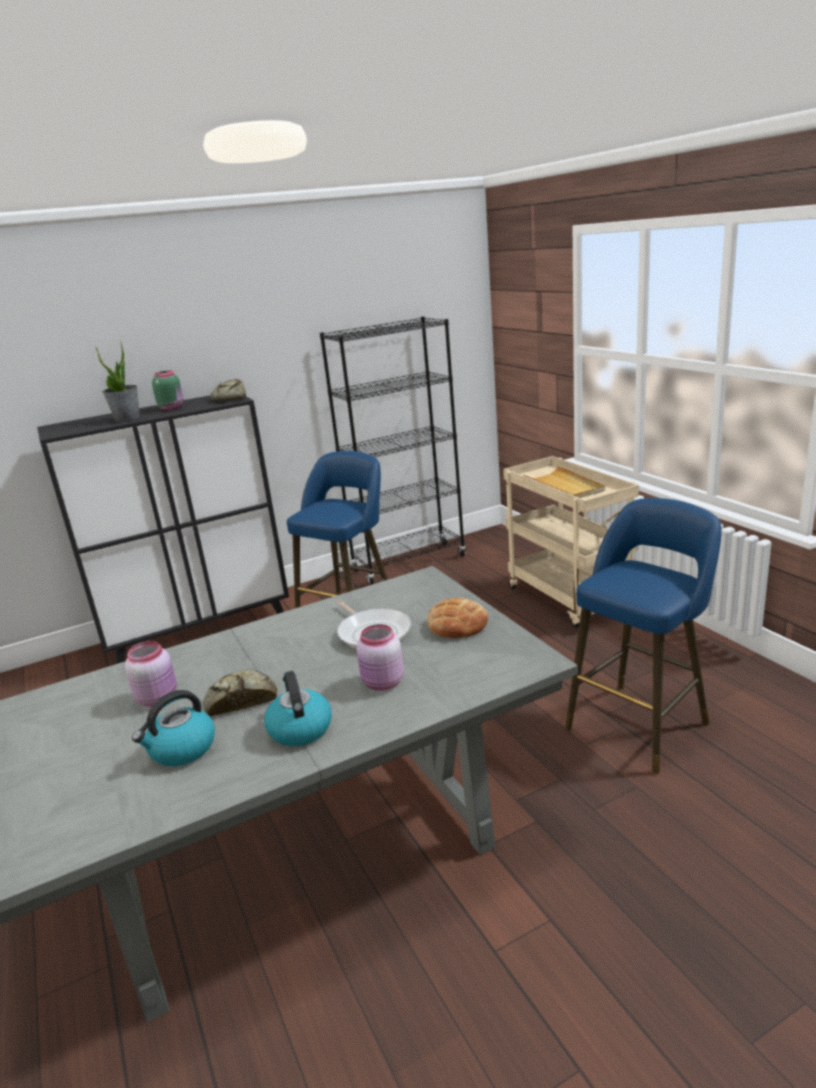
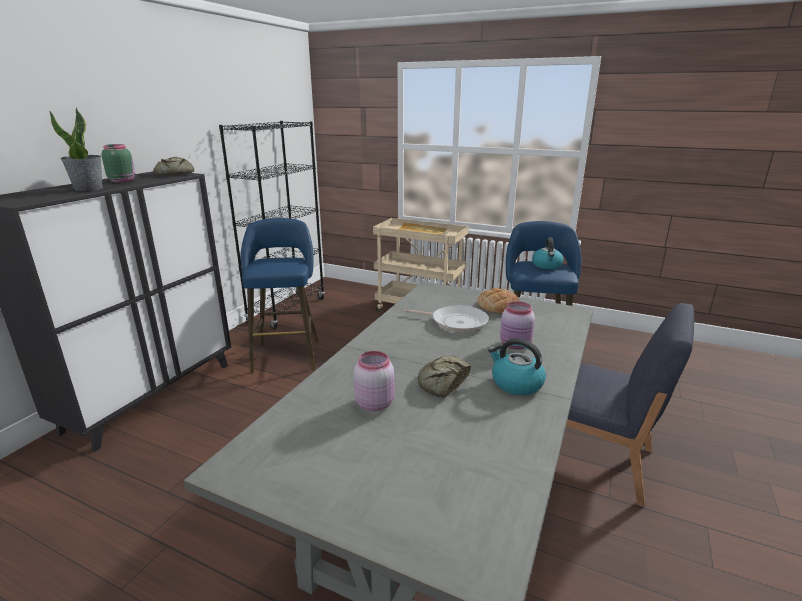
camera: 40 degrees left, 0 degrees up
(182, 749) = (462, 425): kettle -> kettle (547, 265)
(544, 897) = (596, 459): none -> blue chair

